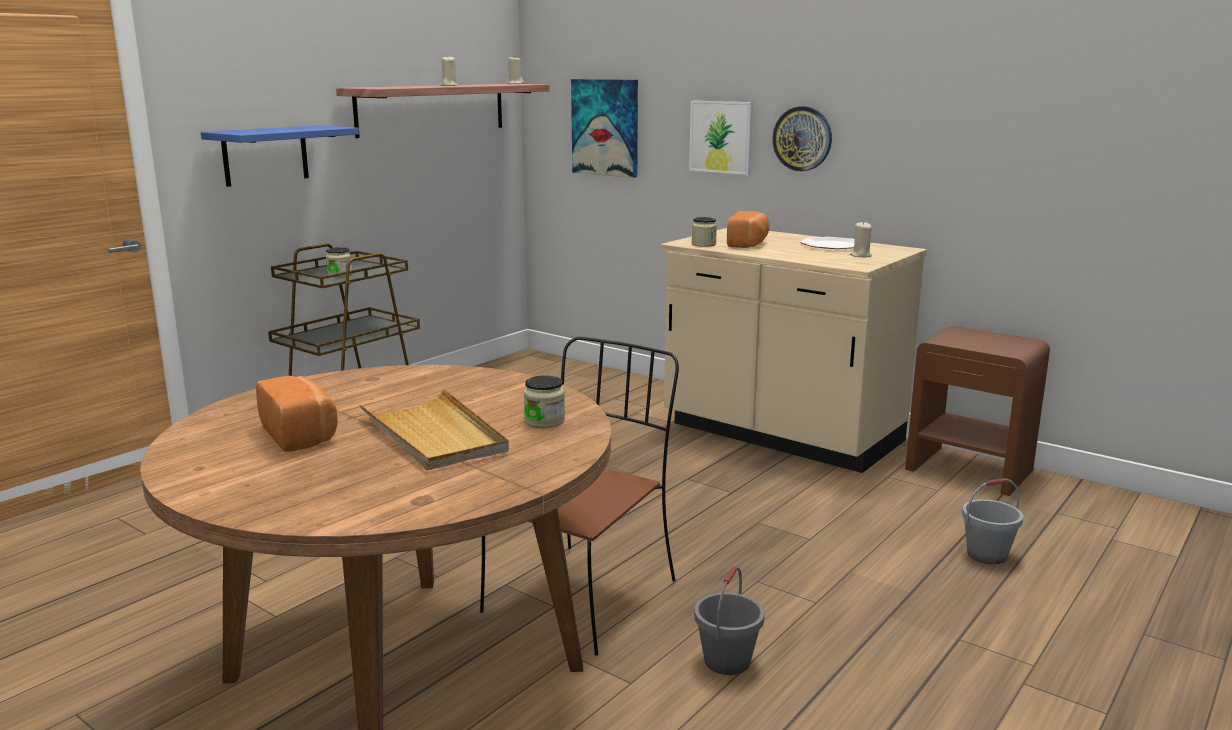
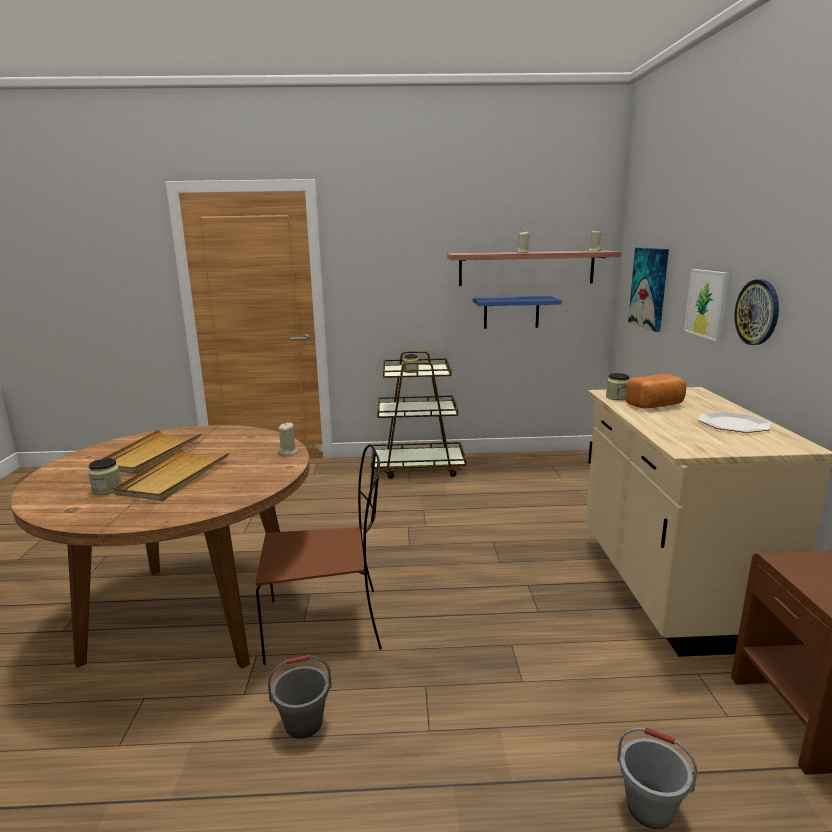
camera: 50 degrees right, 0 degrees up
(265, 155) = (392, 293): blue shelf -> blue shelf (511, 312)
(301, 434) = (149, 455): bread -> beige tray
(544, 421) = (225, 492): jar -> jar (107, 489)
(860, 256) = (724, 441): beige candle -> beige candle (288, 452)

